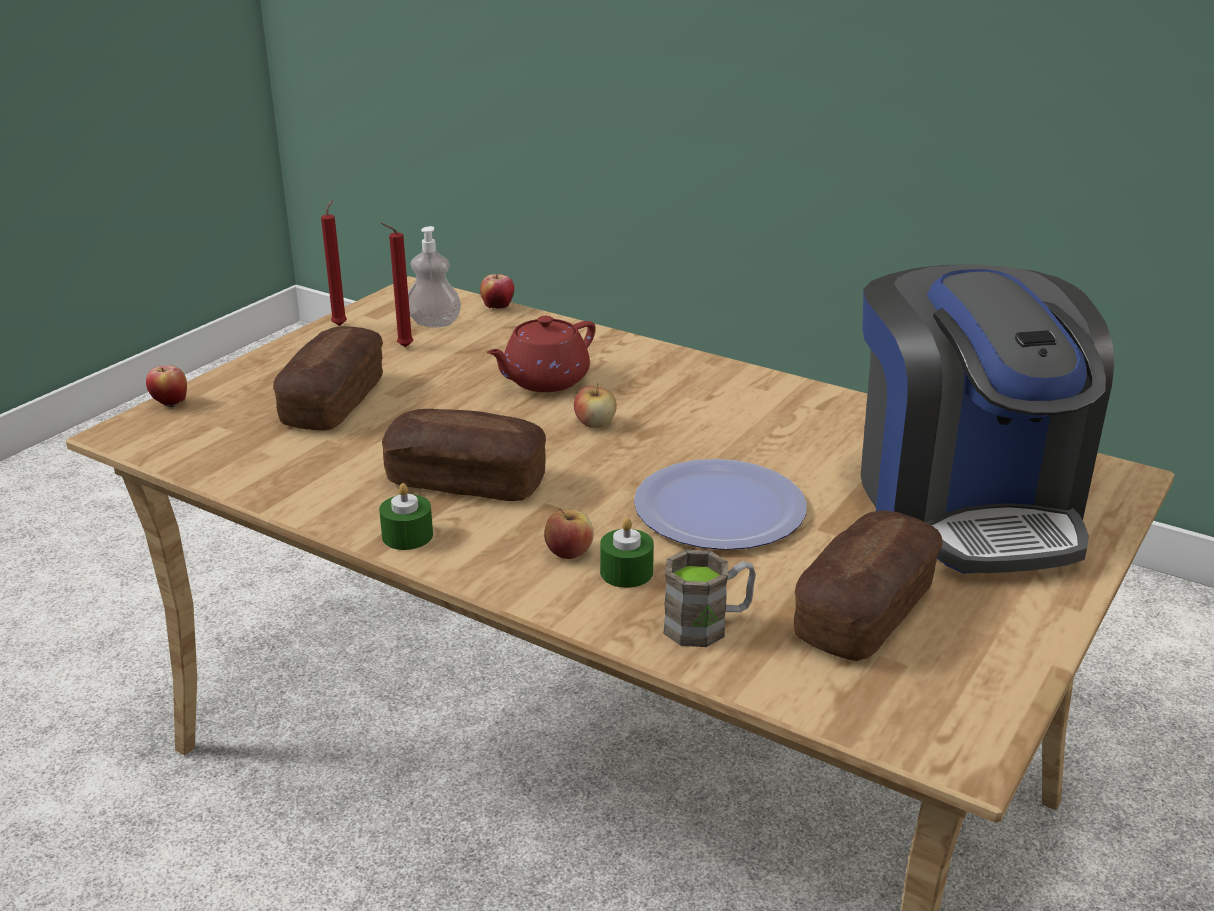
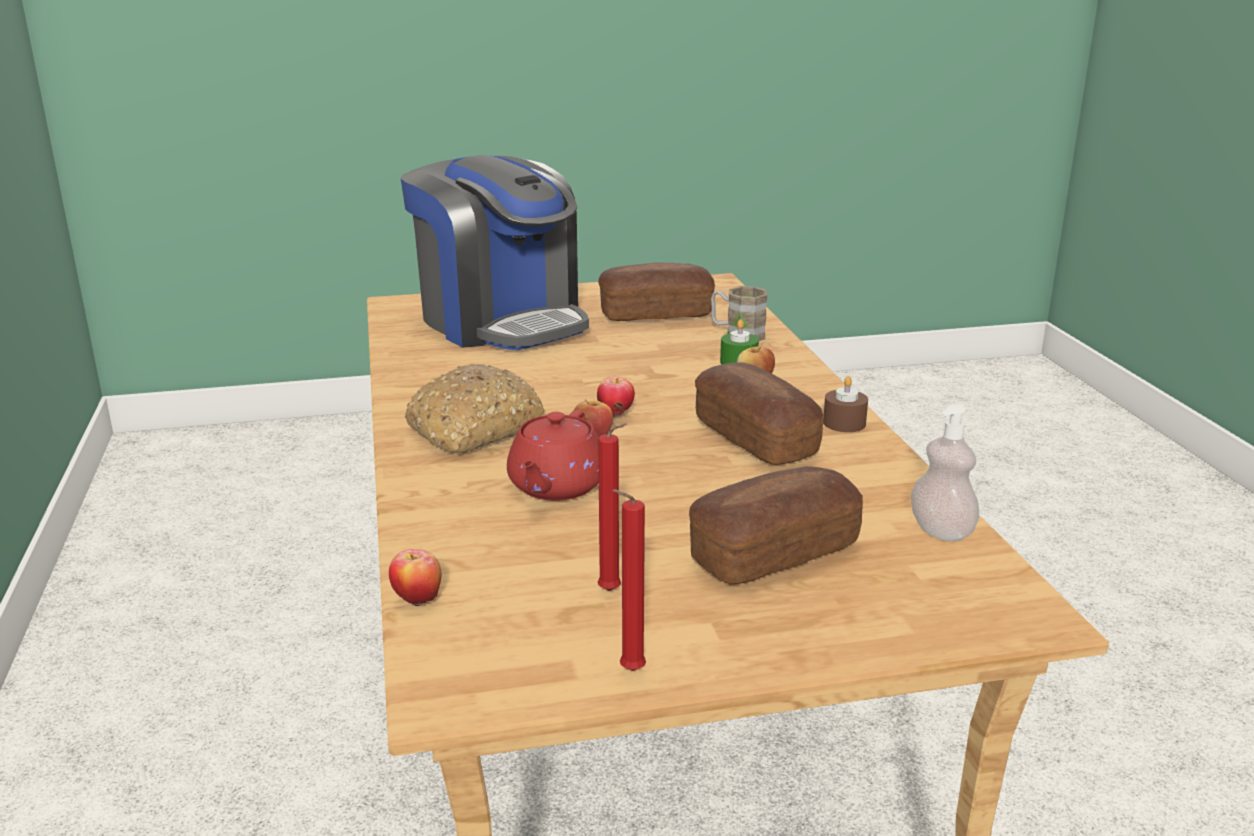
camera: 135 degrees left, 5 degrees down
(170, 404) = (958, 634): apple -> apple (615, 415)
(407, 536) = (844, 423): green candle -> brown candle
(434, 323) = (523, 613): soap dispenser -> soap dispenser (941, 531)
(544, 381) = (556, 487): red teapot -> red teapot turned 105 degrees clockwise
(689, 391) = (474, 429): none -> bread
(719, 508) = (626, 366): plate -> none
(965, 505) = (501, 321): coffee machine -> coffee machine turned 105 degrees clockwise

